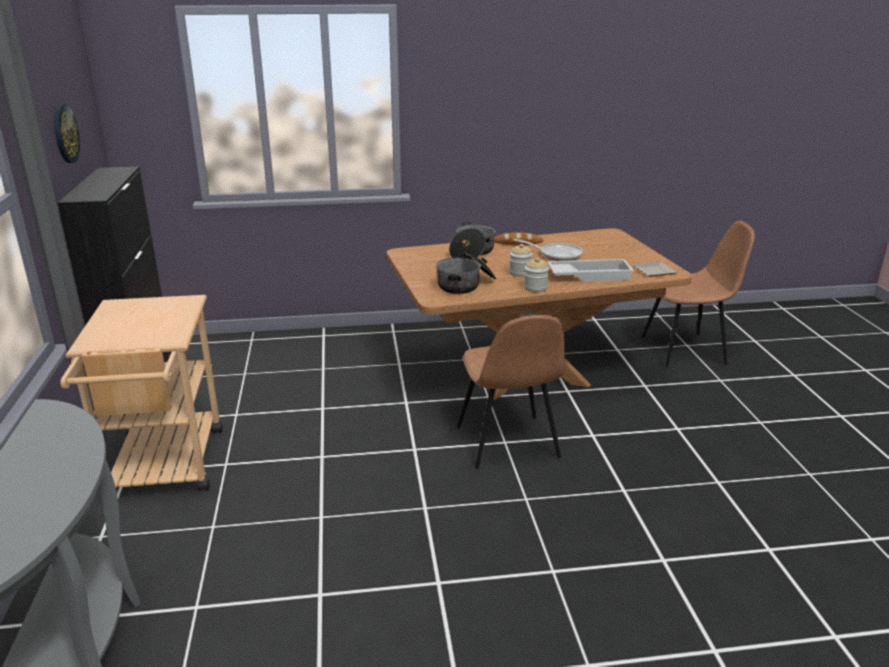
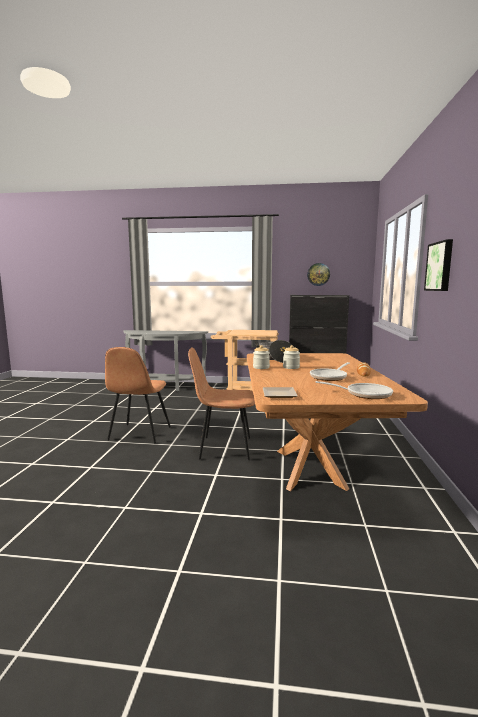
camera: 105 degrees right, 15 degrees down
(469, 105) = (440, 266): none -> picture
(472, 253) = (336, 363): cooking pot -> none
(589, 275) = (278, 378): white tray -> none
(614, 244) = (364, 394): none -> frying pan
(685, 350) = (368, 582): brown chair -> brown chair (139, 434)

